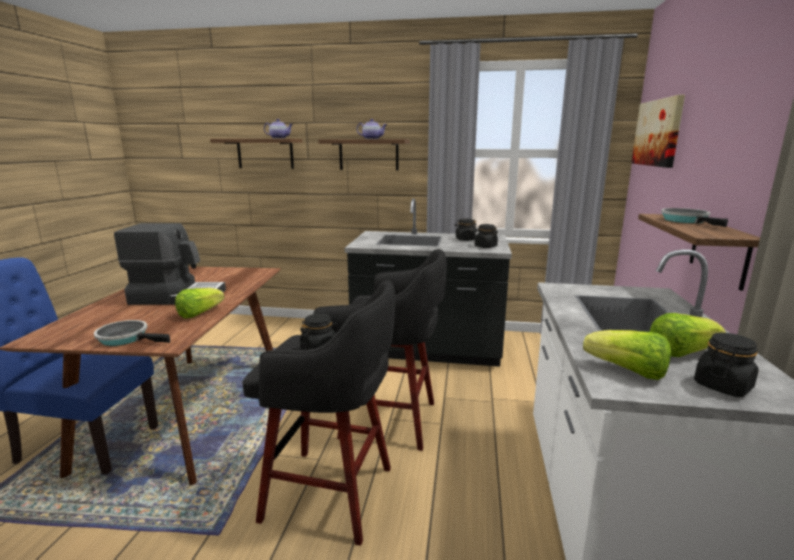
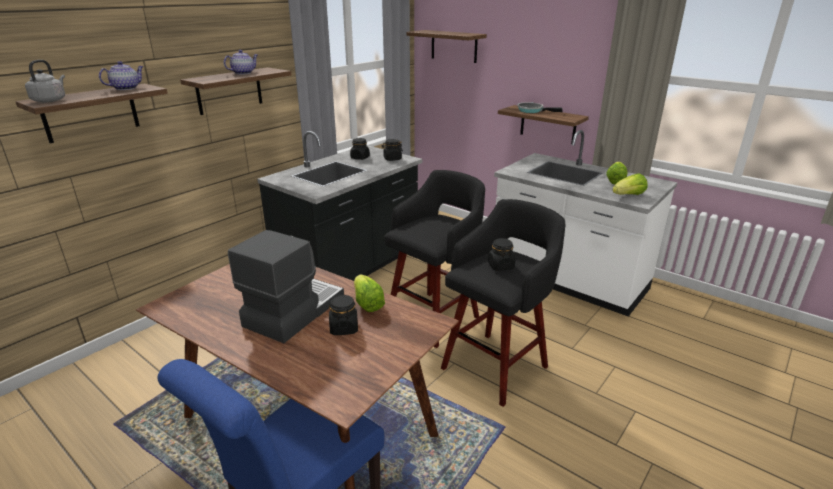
camera: 60 degrees left, 10 degrees up
(127, 338) = (398, 344): frying pan -> none
(231, 138) = (50, 100): none -> grey kettle
(658, 133) = (454, 46): picture -> shelf
(722, 386) = (648, 187): black jar -> black jar (344, 328)

